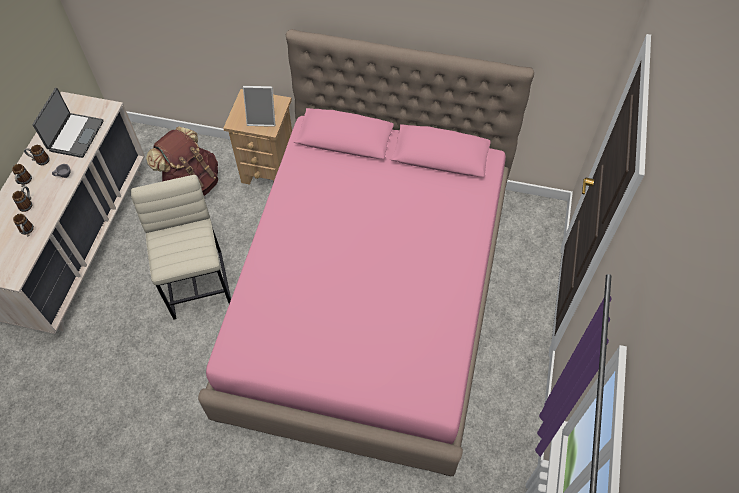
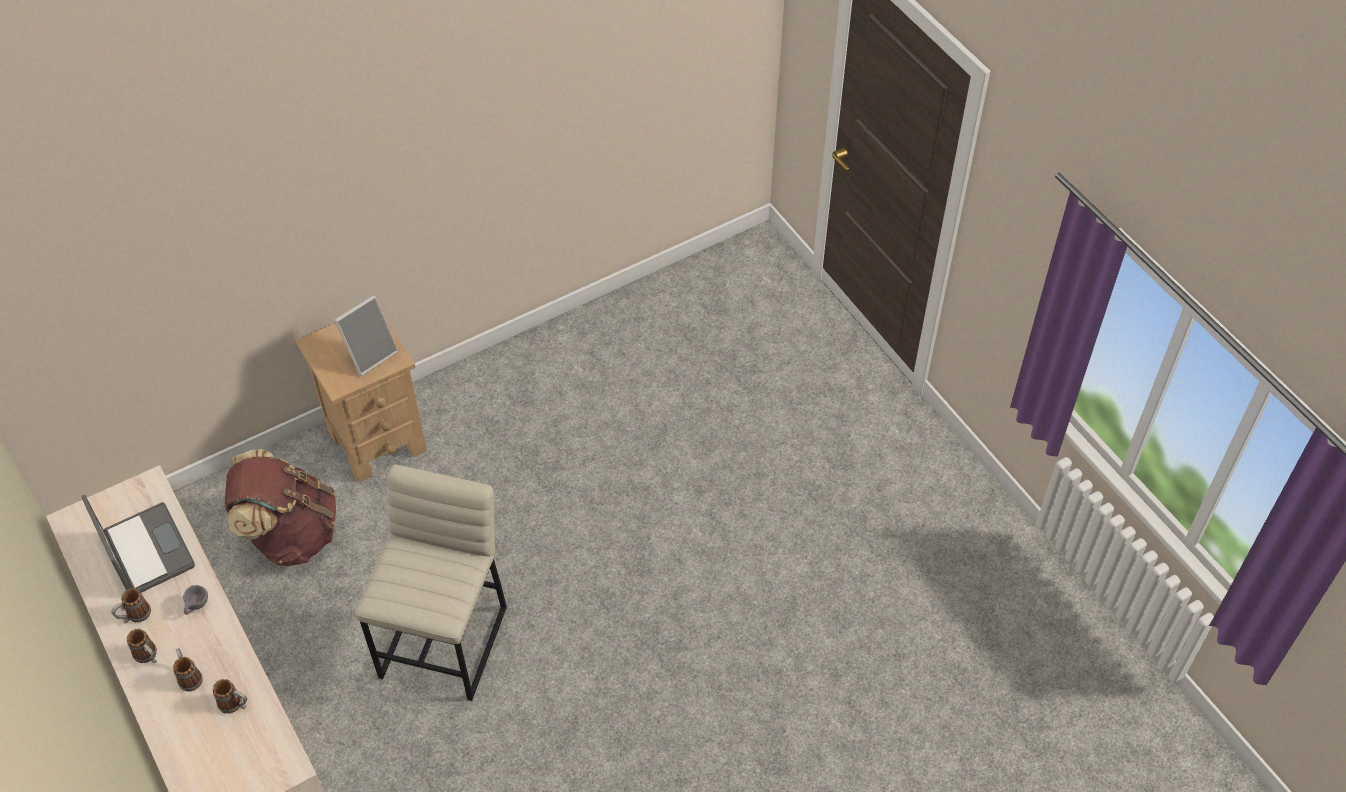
camera: 45 degrees left, 5 degrees down
(197, 282) = (444, 638): beige chair -> beige chair turned 75 degrees clockwise
(370, 297) = (672, 485): pink bed -> none

